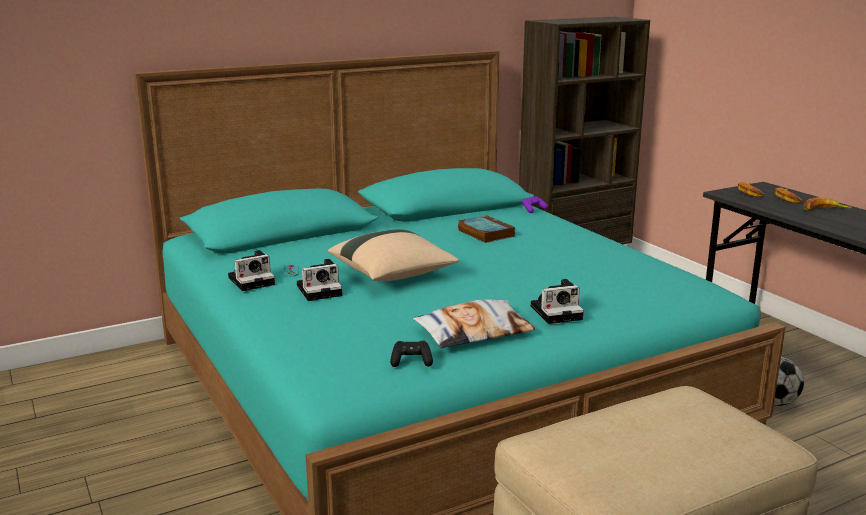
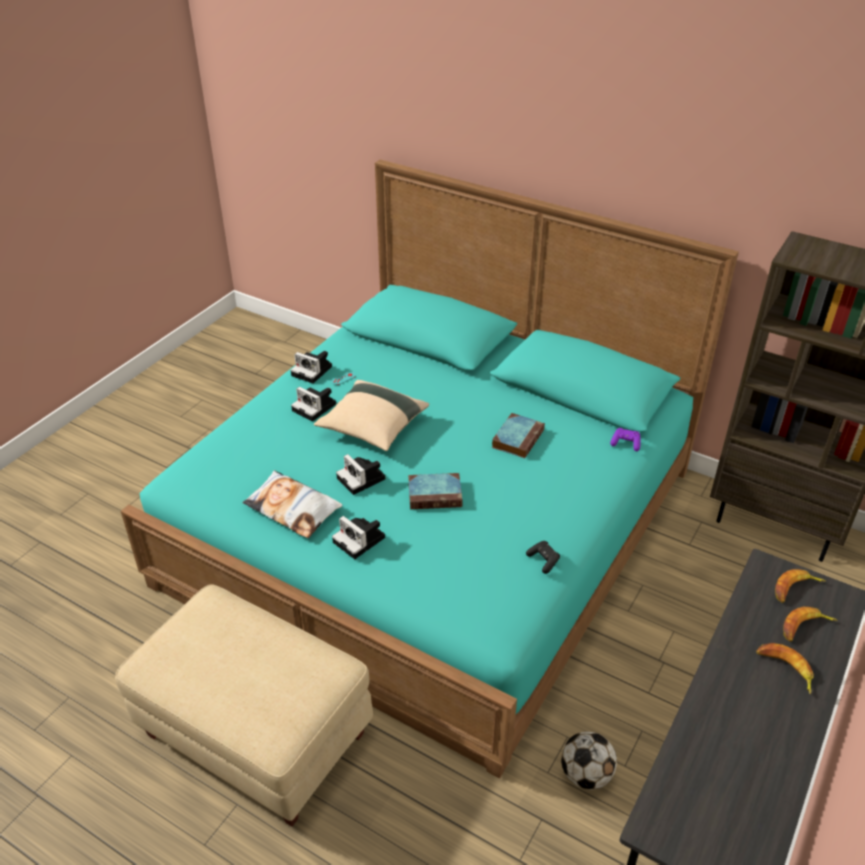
camera: 60 degrees right, 20 degrees up
(411, 361) = (225, 497): black game controller -> black game controller (543, 560)
(467, 293) = (362, 479): none -> camera
(525, 272) = (436, 494): none -> book

